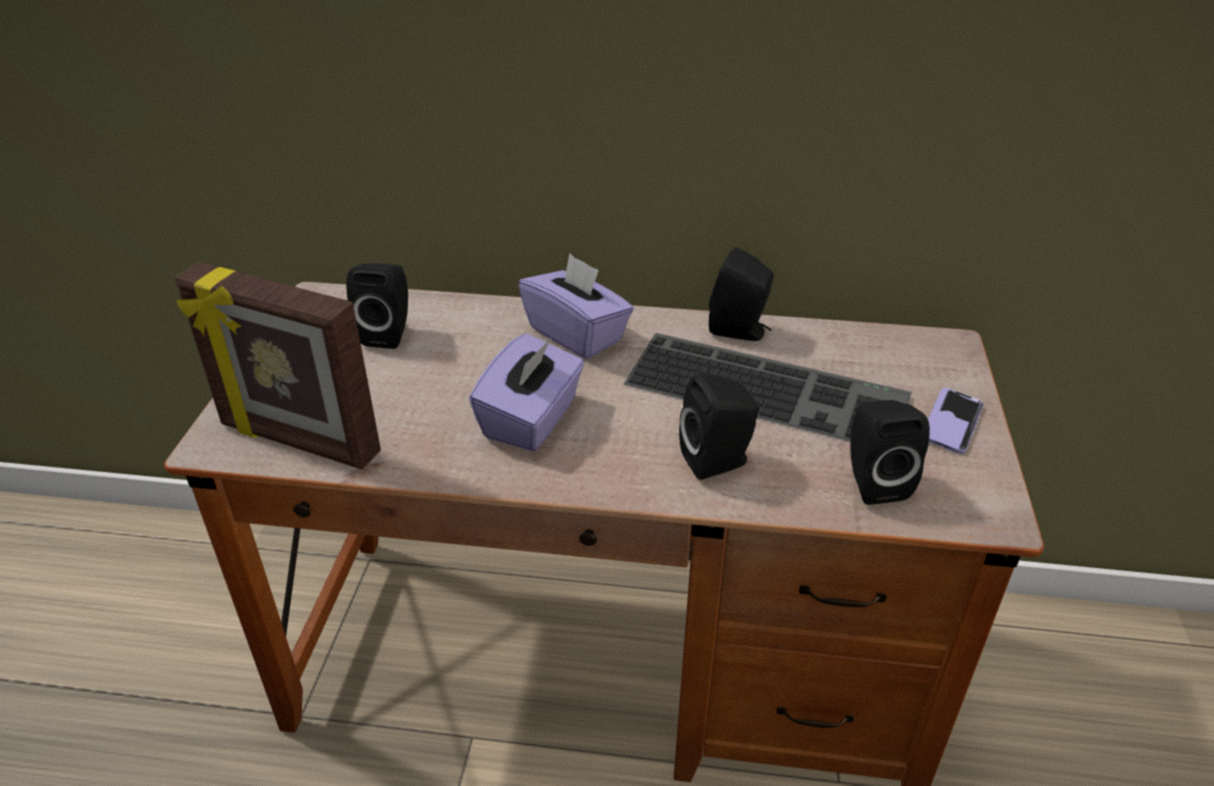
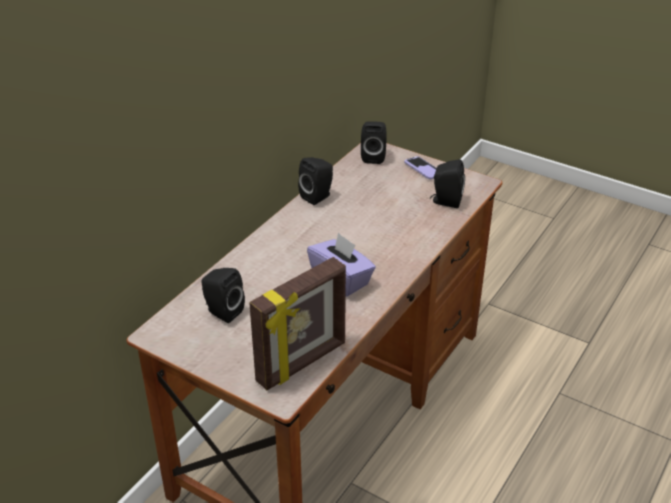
camera: 65 degrees left, 0 degrees up
(577, 334) = (279, 246): purple tissue box -> none
(719, 461) = (408, 234): black speaker -> black speaker (373, 156)
(770, 388) = (368, 204): keyboard -> none

